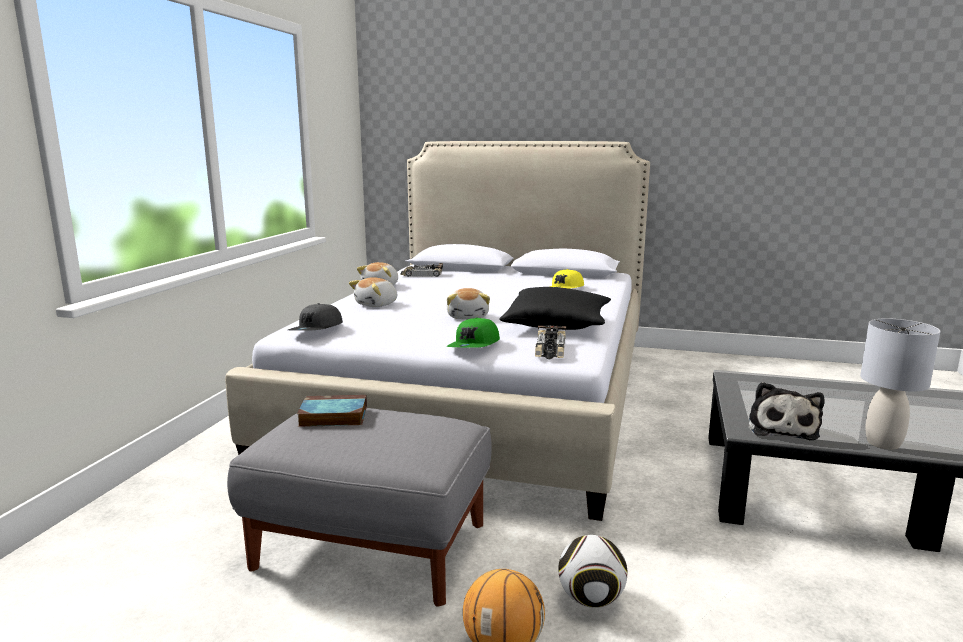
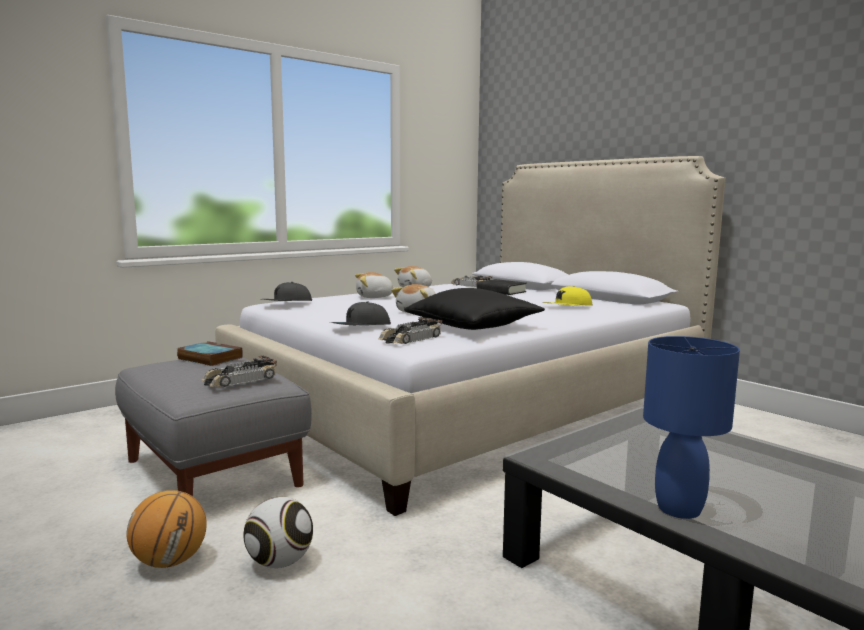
camera: 35 degrees right, 5 degrees down
(435, 433) = (239, 380): none -> toy car
(468, 279) = (501, 291): none -> black book
(475, 345) = (360, 327): green cap -> grey cap
(781, 428) = (585, 463): plush toy -> none
(883, 443) = (679, 509): grey table lamp -> blue table lamp

